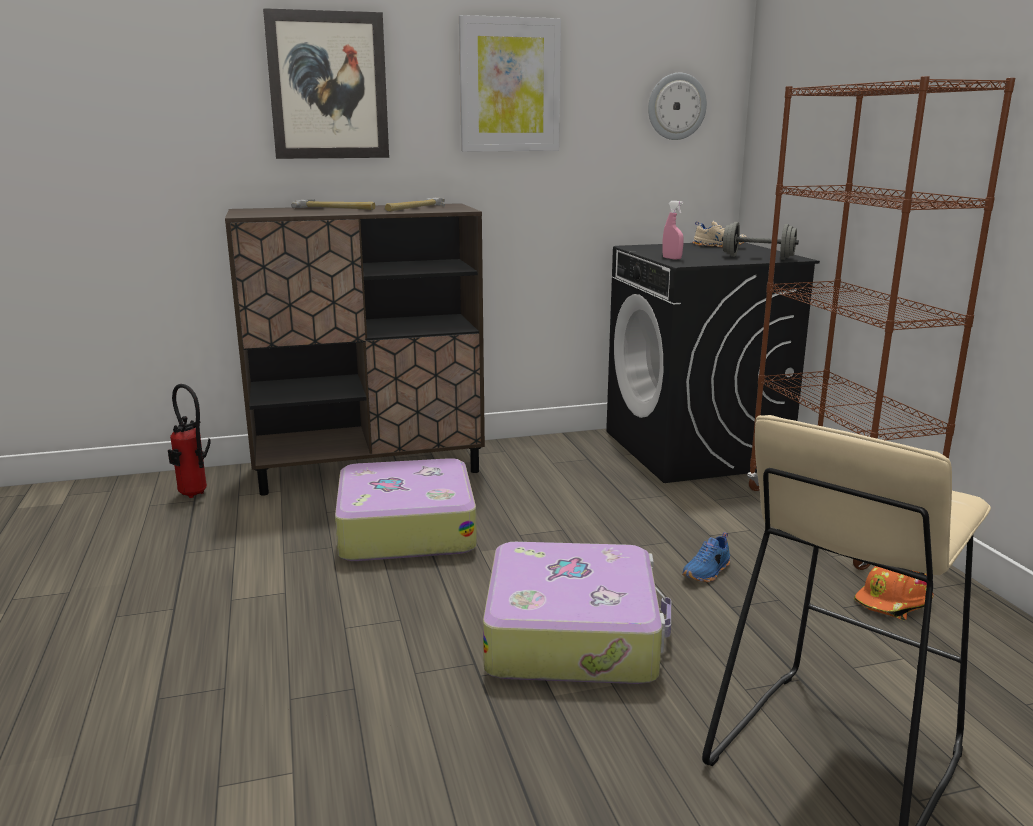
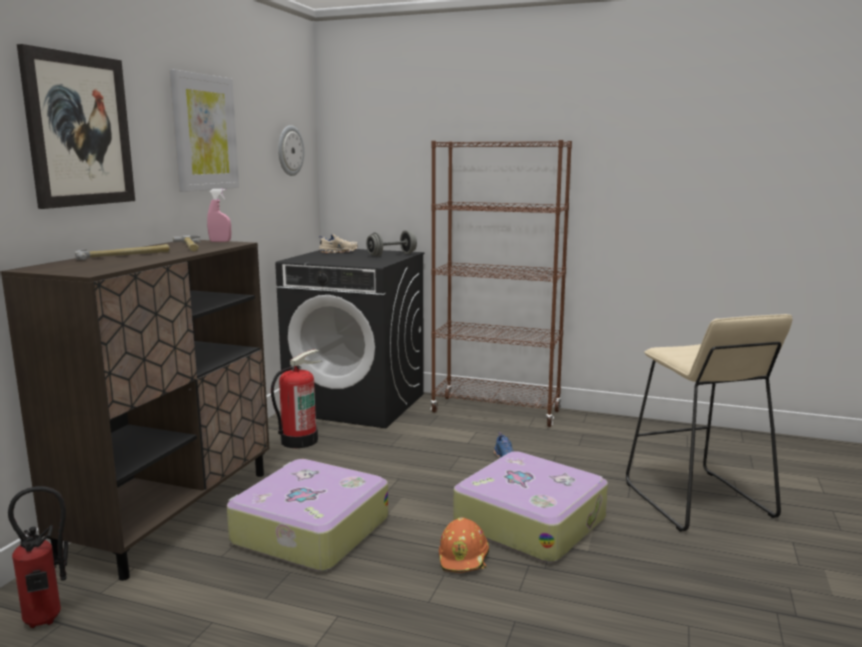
camera: 55 degrees left, 5 degrees down
(566, 459) = (299, 440): none -> fire extinguisher
(672, 258) = (354, 263): pink spray bottle -> pink spray bottle (220, 241)
(894, 603) = (587, 434): orange hard hat -> orange hard hat (464, 557)

